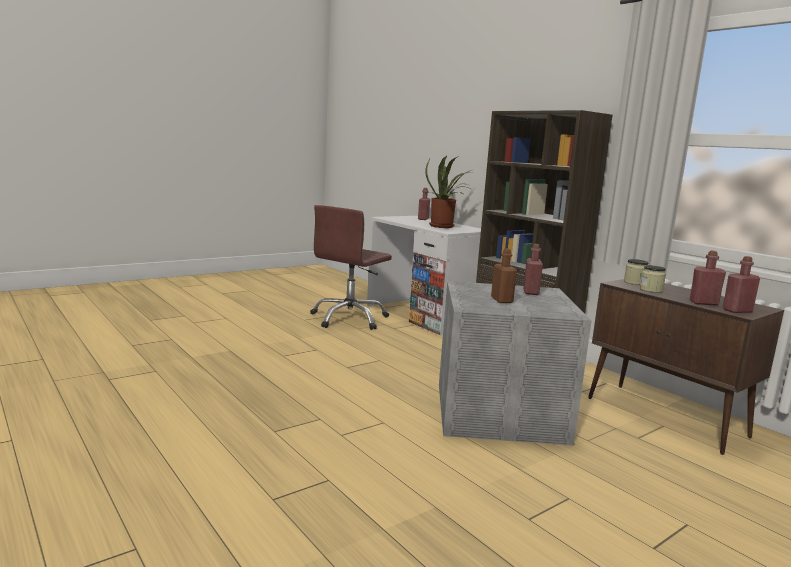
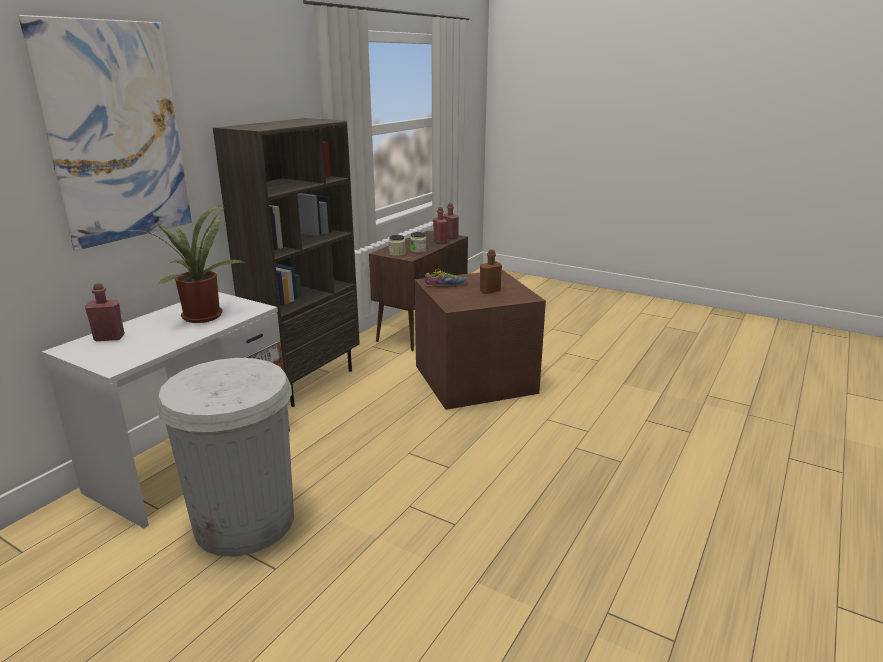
camera: 110 degrees left, 10 degrees up
(349, 319) = (245, 521): brown office chair -> white trash can
(476, 114) = (116, 134): none -> picture
(501, 411) = (472, 378): grey storage box -> brown storage box
(531, 292) = (446, 285): red bottle -> shoe

